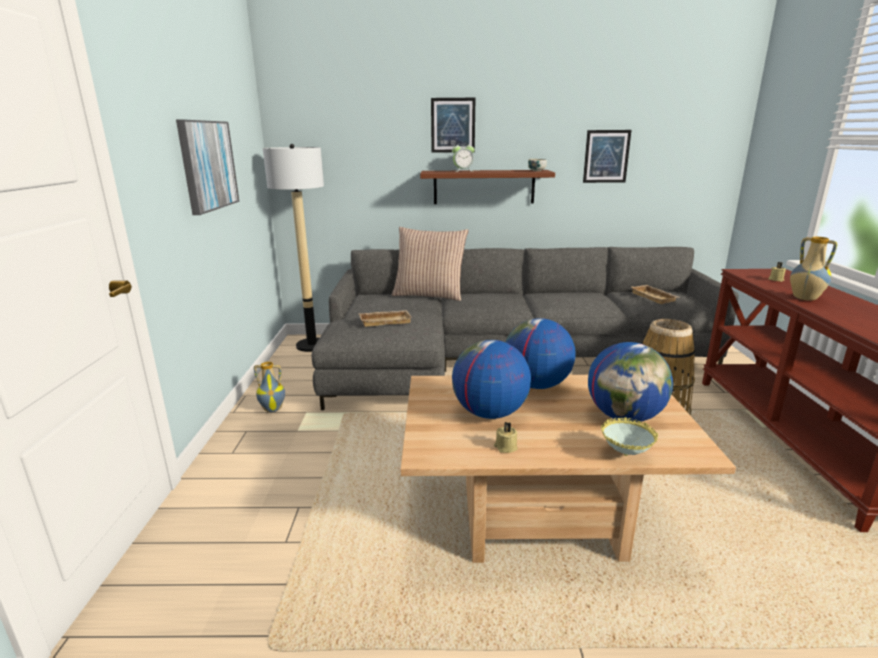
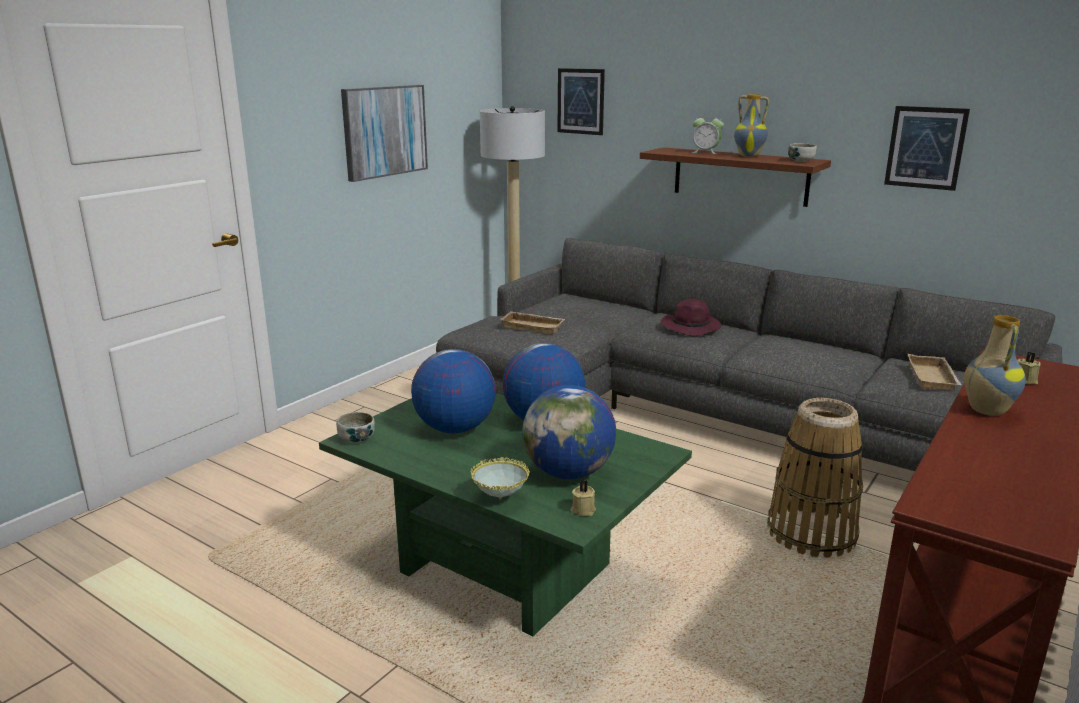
camera: 35 degrees right, 0 degrees up
(273, 409) = (406, 394): vase -> vase (749, 156)
(429, 295) = (635, 309): pillow -> none
(429, 452) = (356, 439): none -> bowl
(453, 125) = (705, 90): picture -> picture (580, 101)
(489, 298) = (691, 327): none -> purple hat
(505, 447) = (417, 456): beige candle -> beige candle (583, 509)
(539, 519) = (505, 569): beige coffee table -> green coffee table

